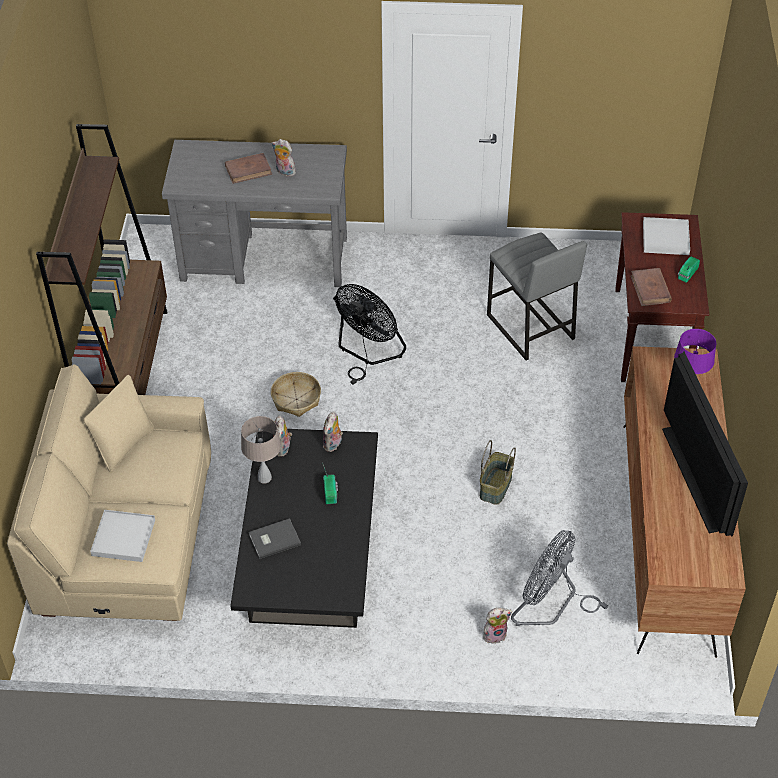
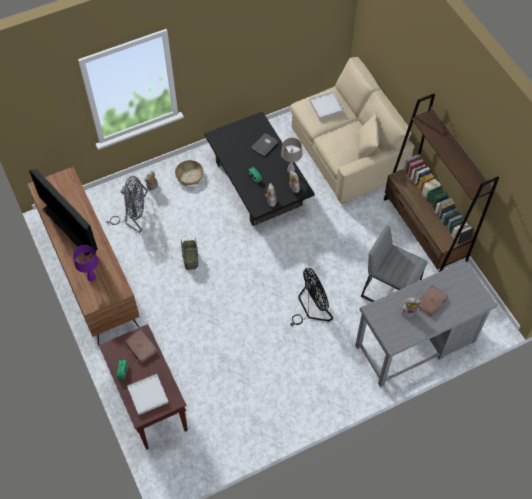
camera: 150 degrees right, 10 degrees up
(296, 399) = (324, 259): basket -> basket (189, 175)
(364, 351) = (310, 306): black fan -> black fan turned 120 degrees counterclockwise
(530, 327) = (225, 372): grey stool -> grey stool (389, 292)

